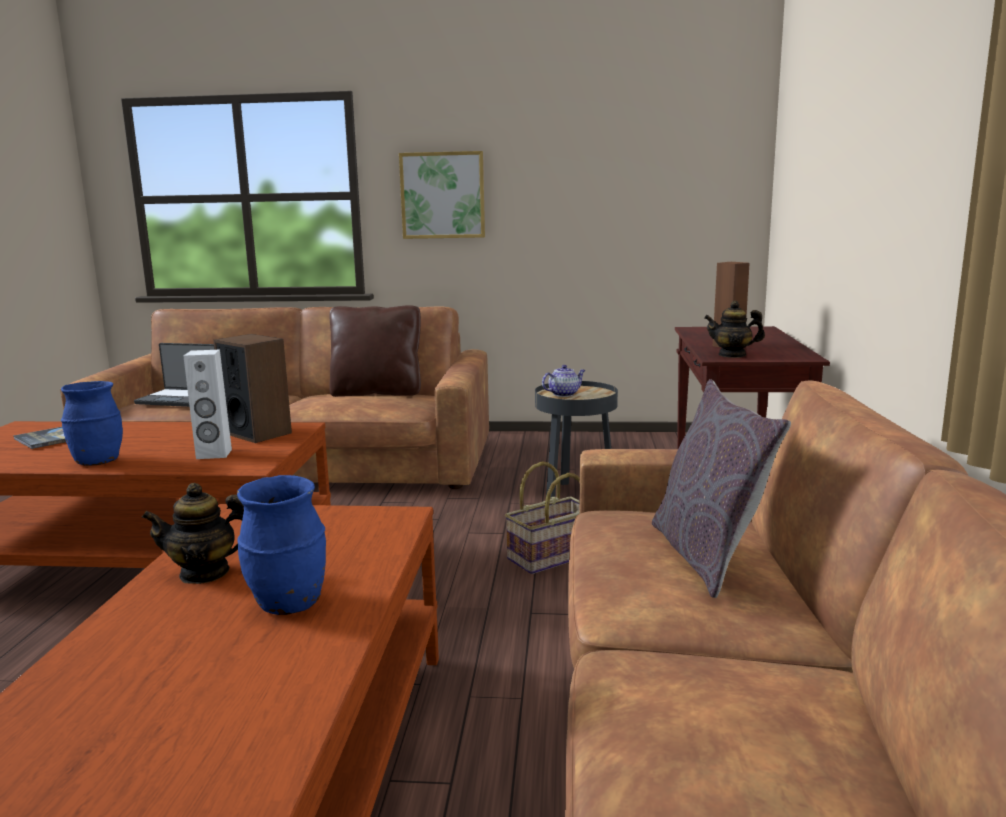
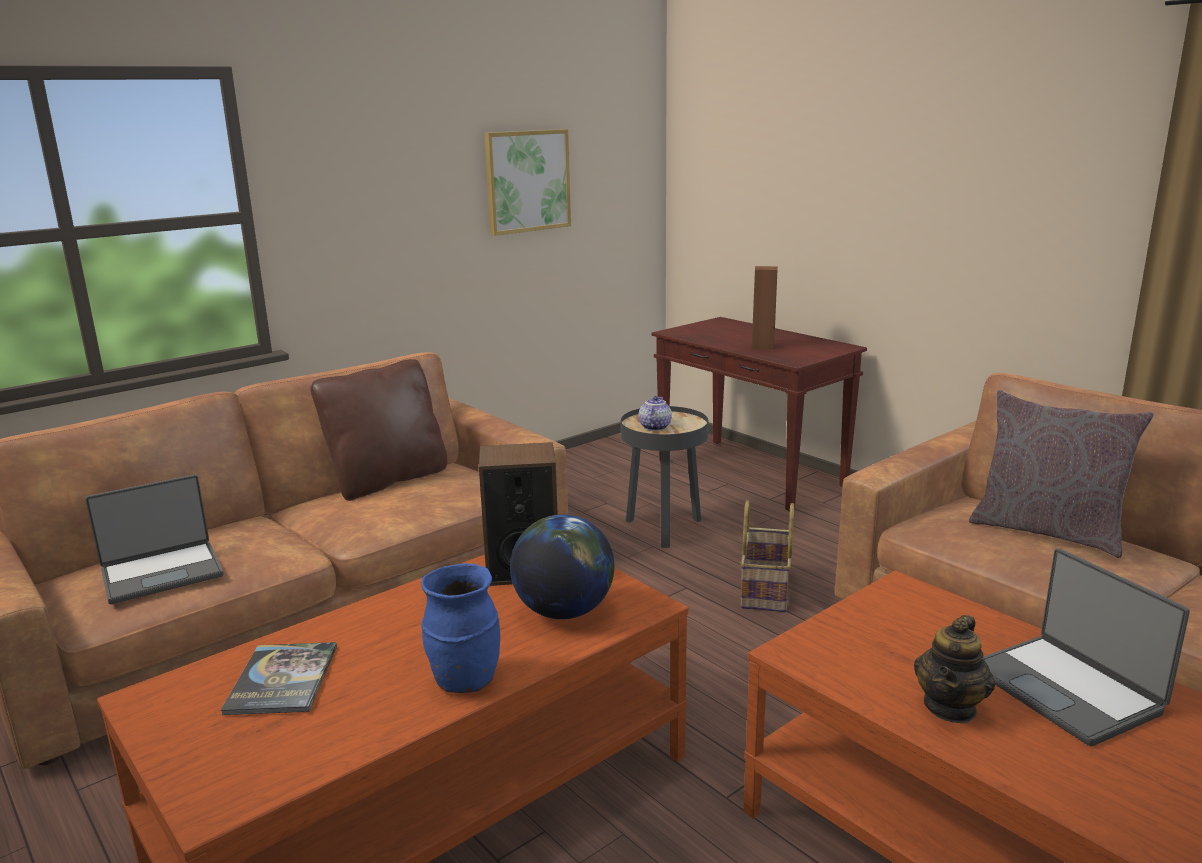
camera: 45 degrees left, 5 degrees up
(214, 454) = (564, 611): white speaker -> globe
(289, 604) = (1067, 690): blue vase -> laptop
(442, 195) = (364, 208): picture -> picture (527, 181)
(732, 355) = (795, 355): teapot -> none

